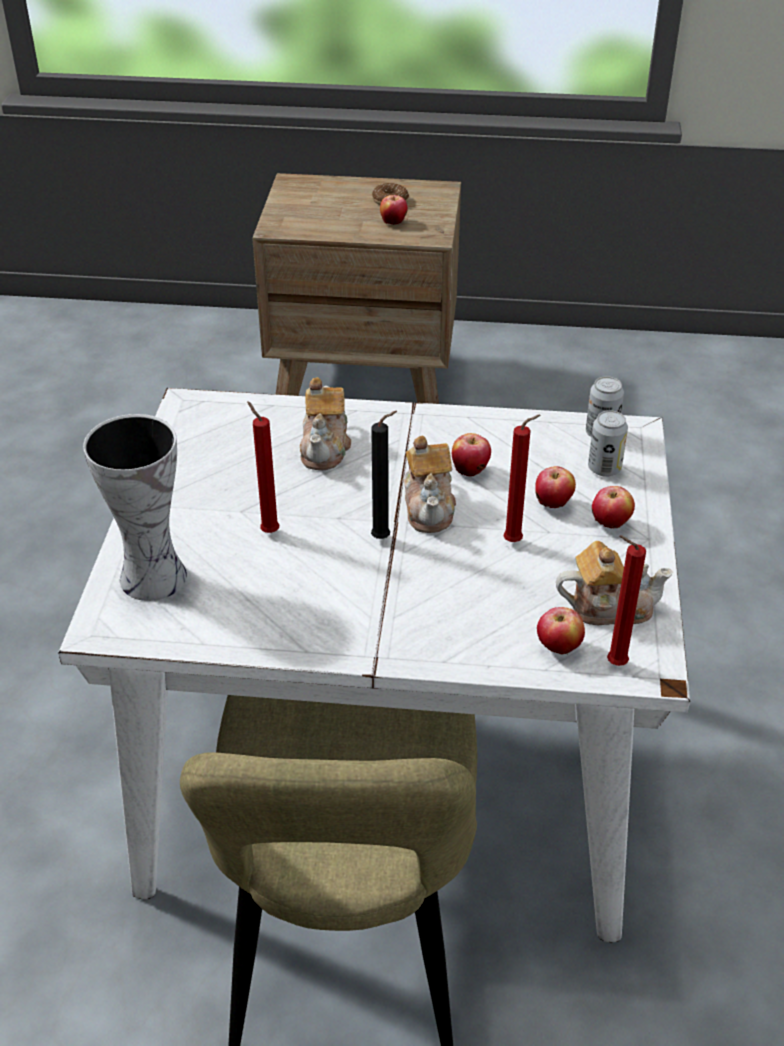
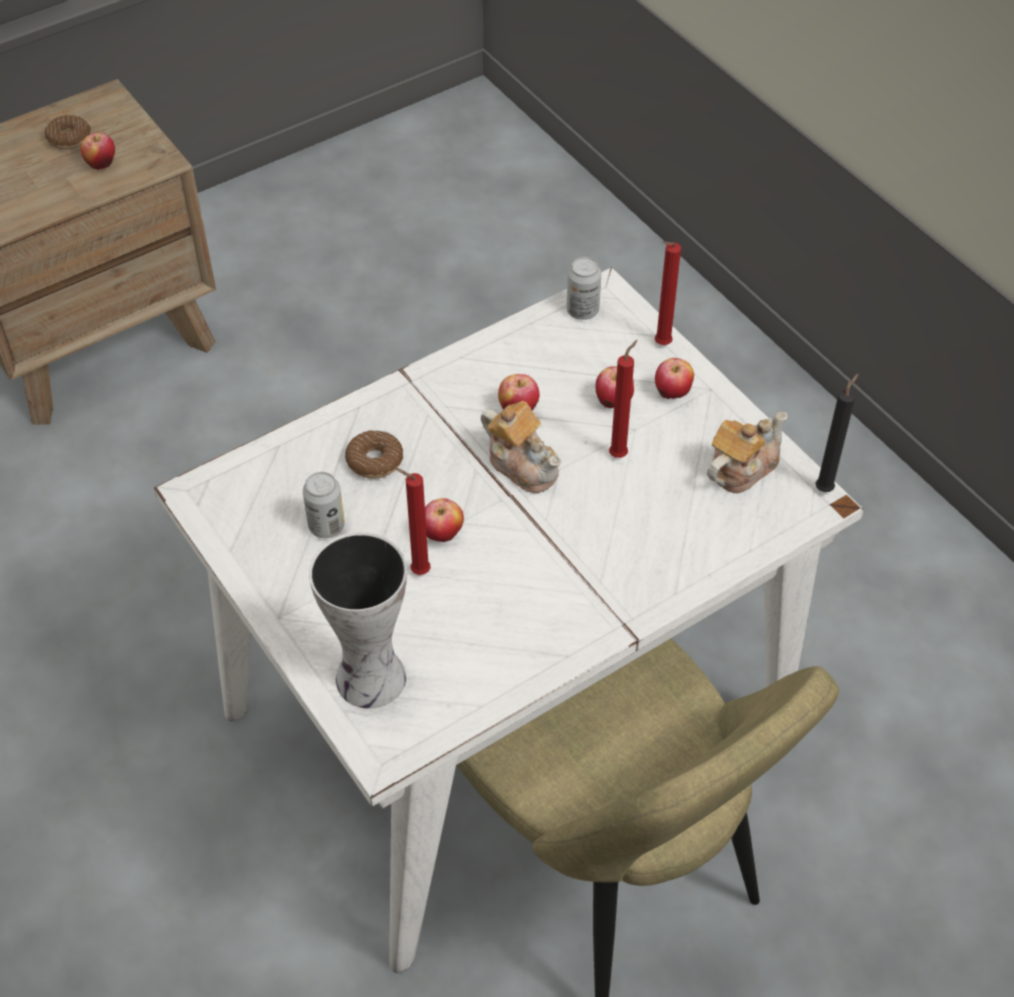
camera: 40 degrees left, 10 degrees up
(325, 447) = (375, 461): teapot -> donut
(384, 538) = (518, 516): black candle -> black candle (825, 488)
(558, 648) = (742, 527): apple -> apple (442, 535)
(604, 468) = (617, 344): can -> can (326, 526)
(613, 663) = (789, 514): red candle -> red candle (660, 345)

